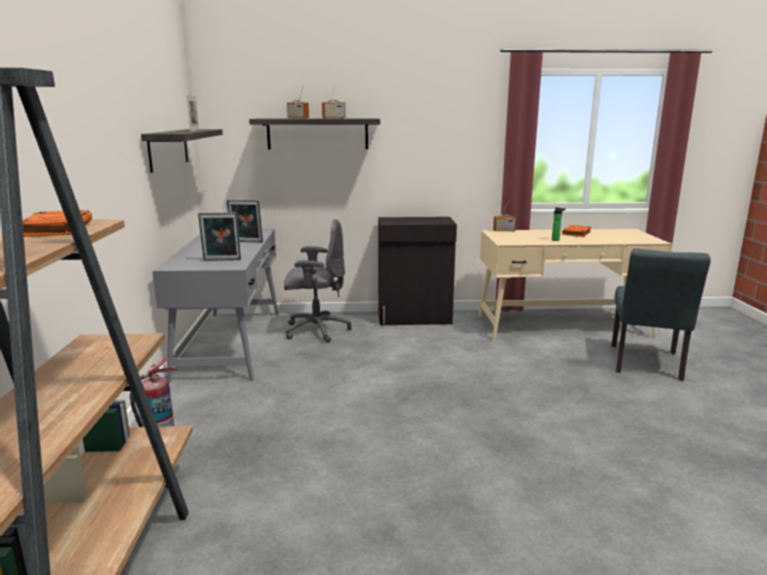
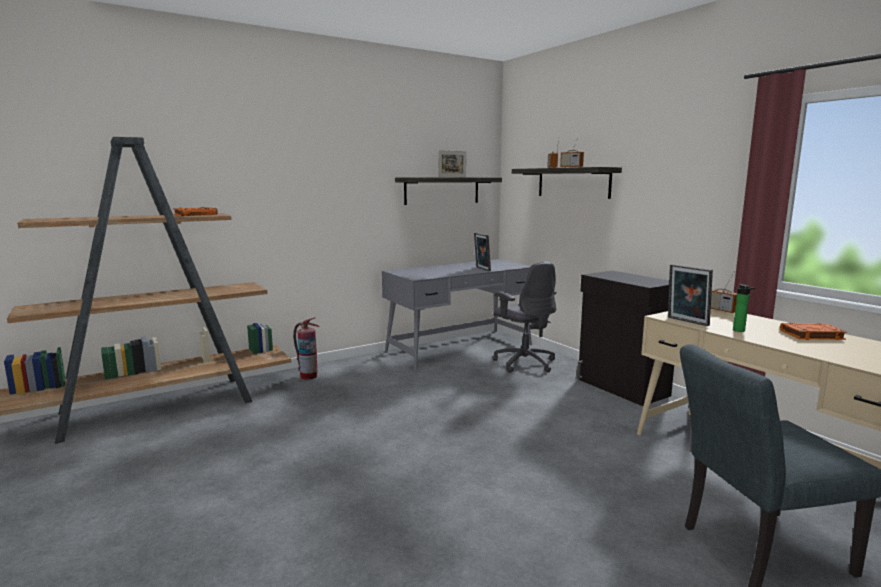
camera: 60 degrees right, 5 degrees down
(222, 260) = (426, 274): picture frame -> picture frame (686, 322)

